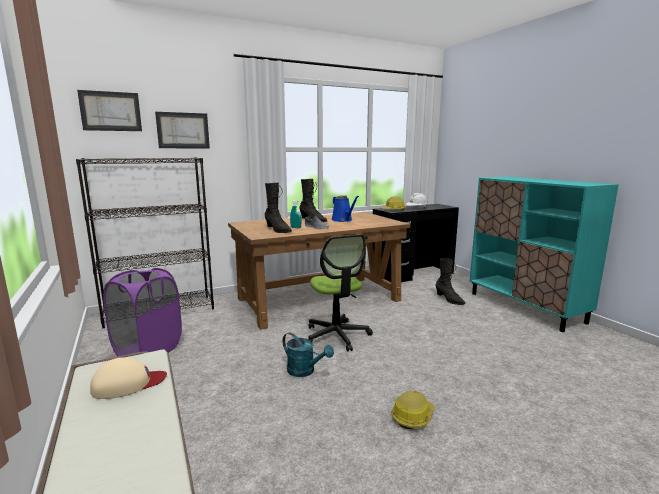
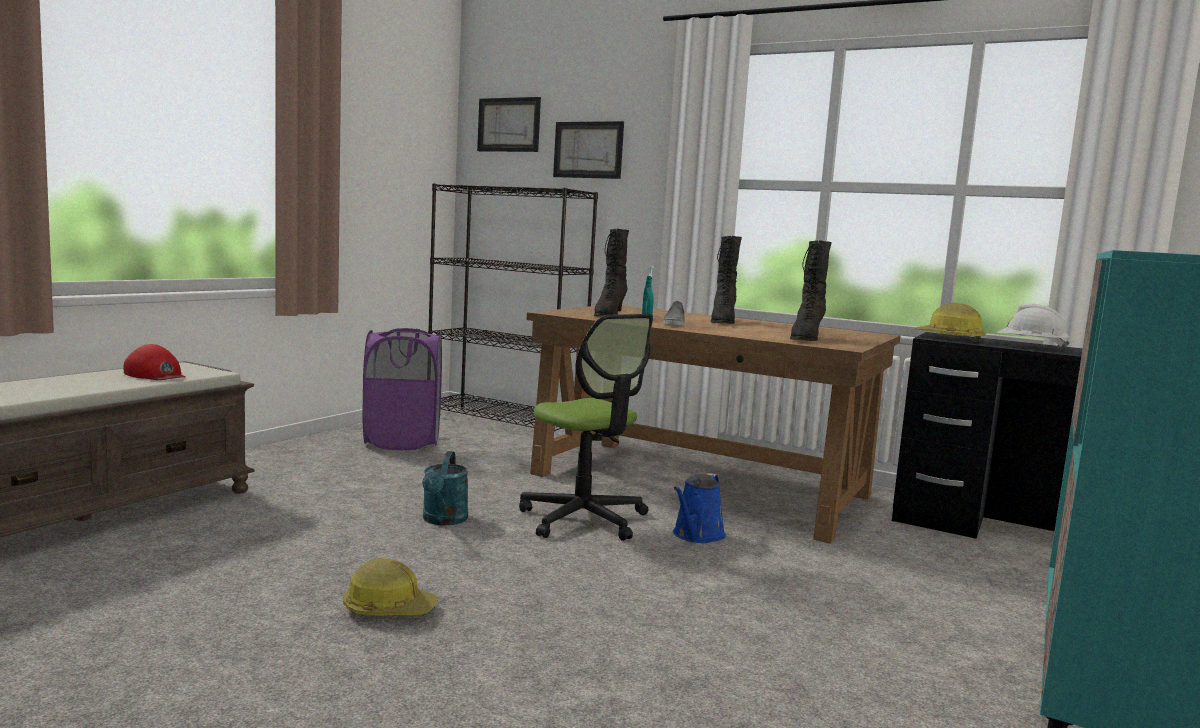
camera: 55 degrees right, 5 degrees down
(128, 384) = (156, 375): beige cap -> red cap
(337, 335) = (584, 519): office chair -> office chair turned 75 degrees counterclockwise
(343, 220) = (773, 329): blue watering can -> blue watering can (696, 535)
(449, 300) = (944, 589): black boot -> black boot (805, 338)

